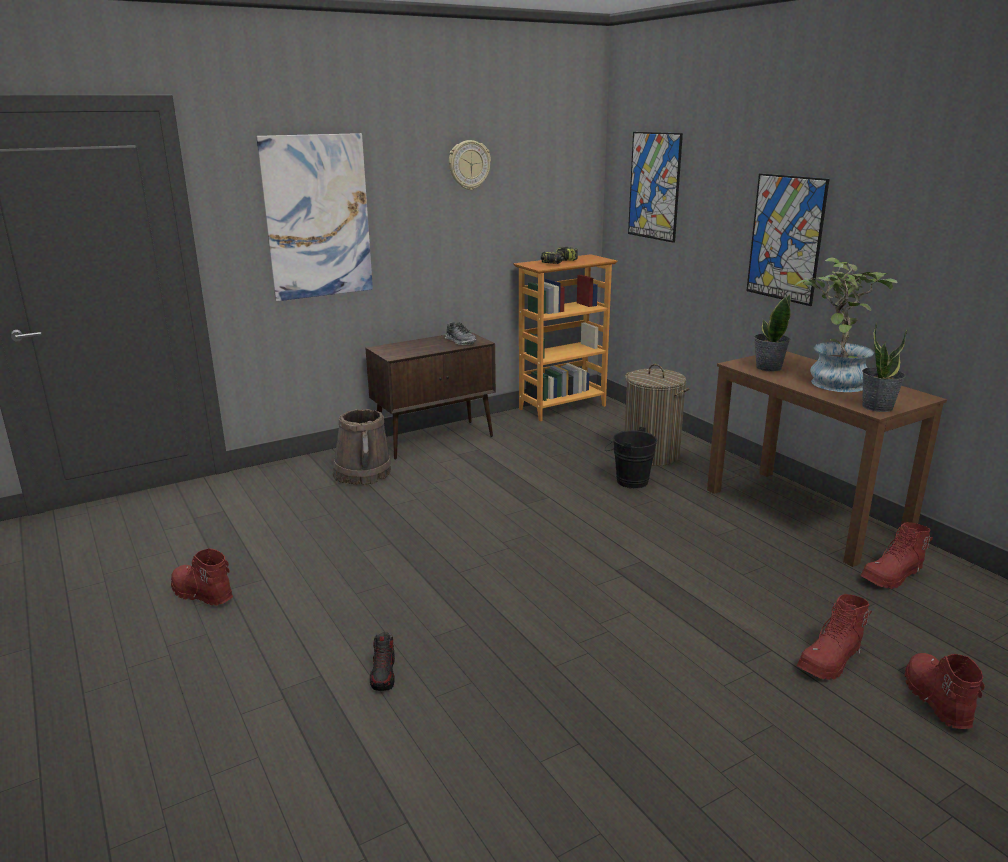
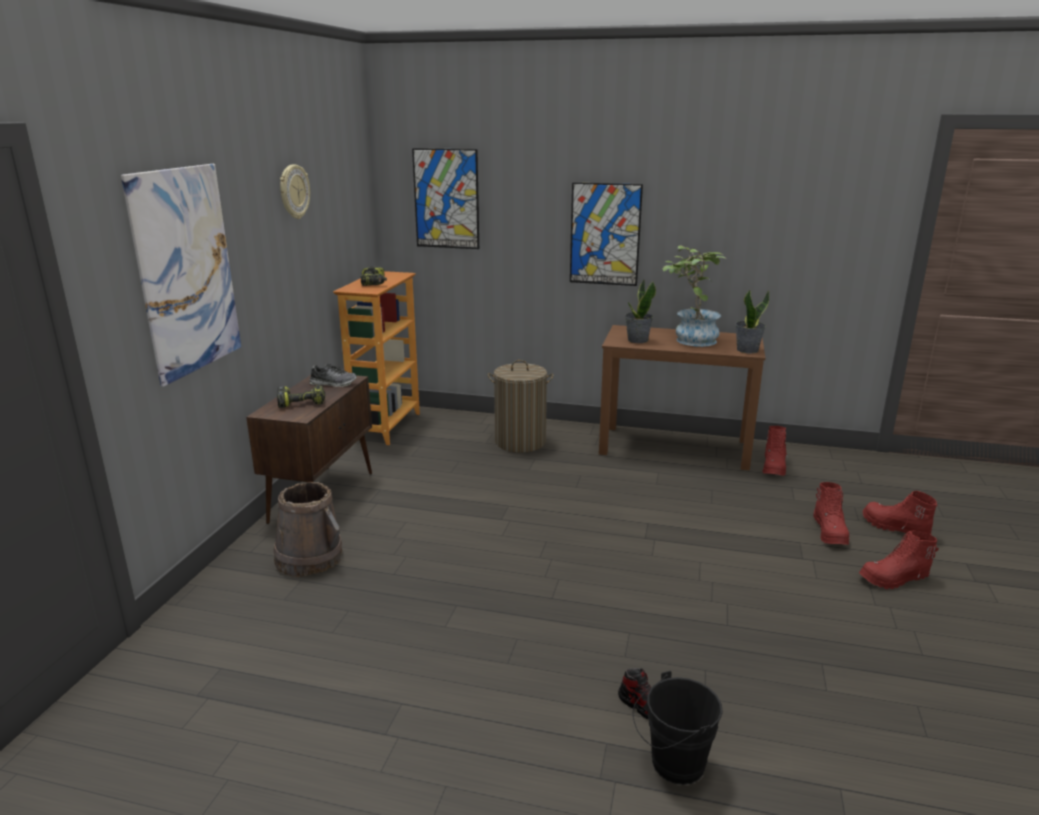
camera: 45 degrees left, 0 degrees up
(201, 594) = (367, 758): red boot -> red boot (894, 579)
(414, 348) = (302, 402): none -> power drill
(628, 481) = (540, 468): black bucket -> black bucket (672, 764)

